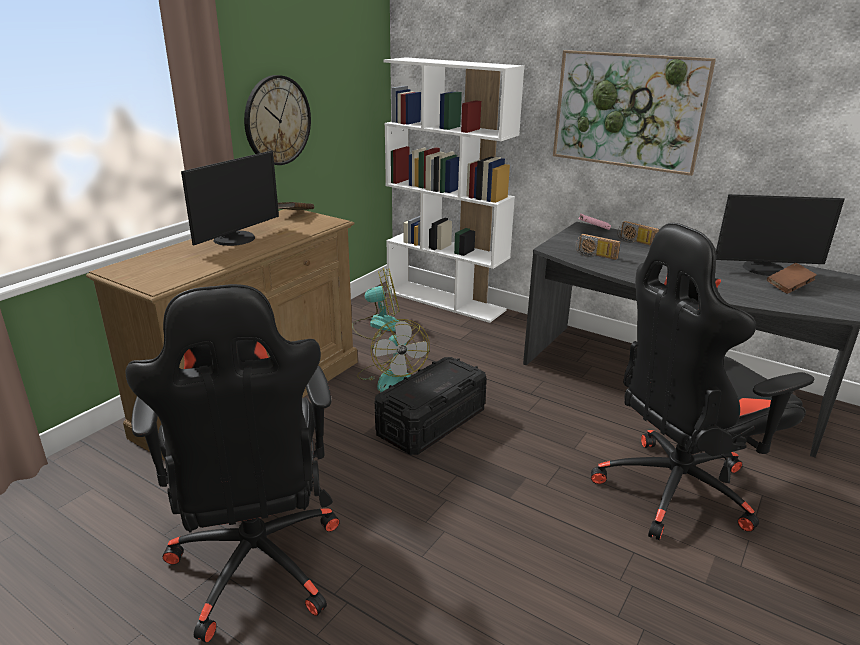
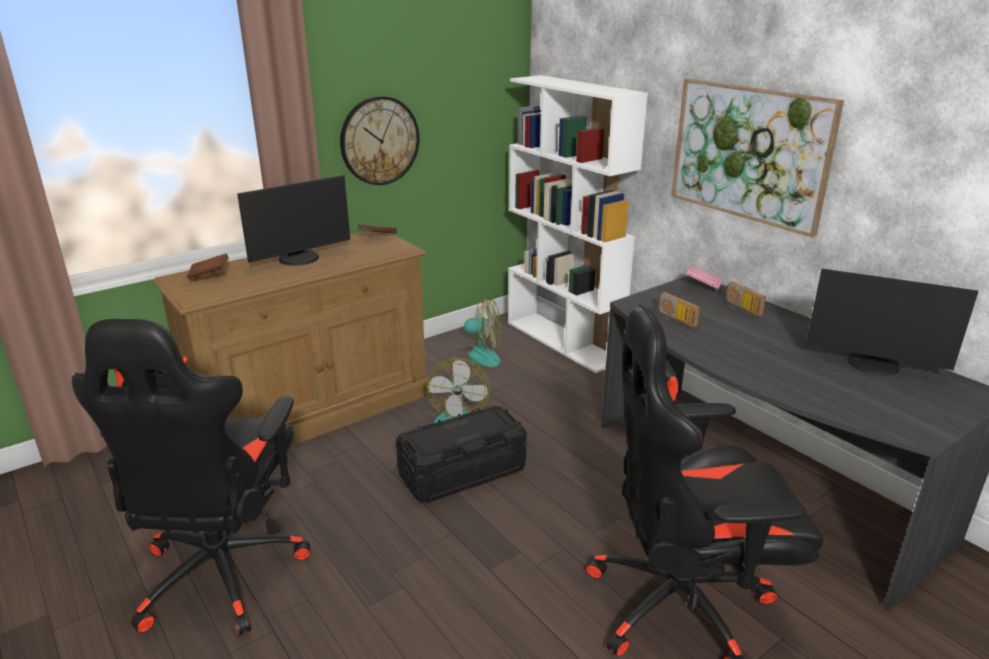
camera: 20 degrees right, 0 degrees up
(788, 287) = (883, 393): brown book -> brown book (209, 277)

